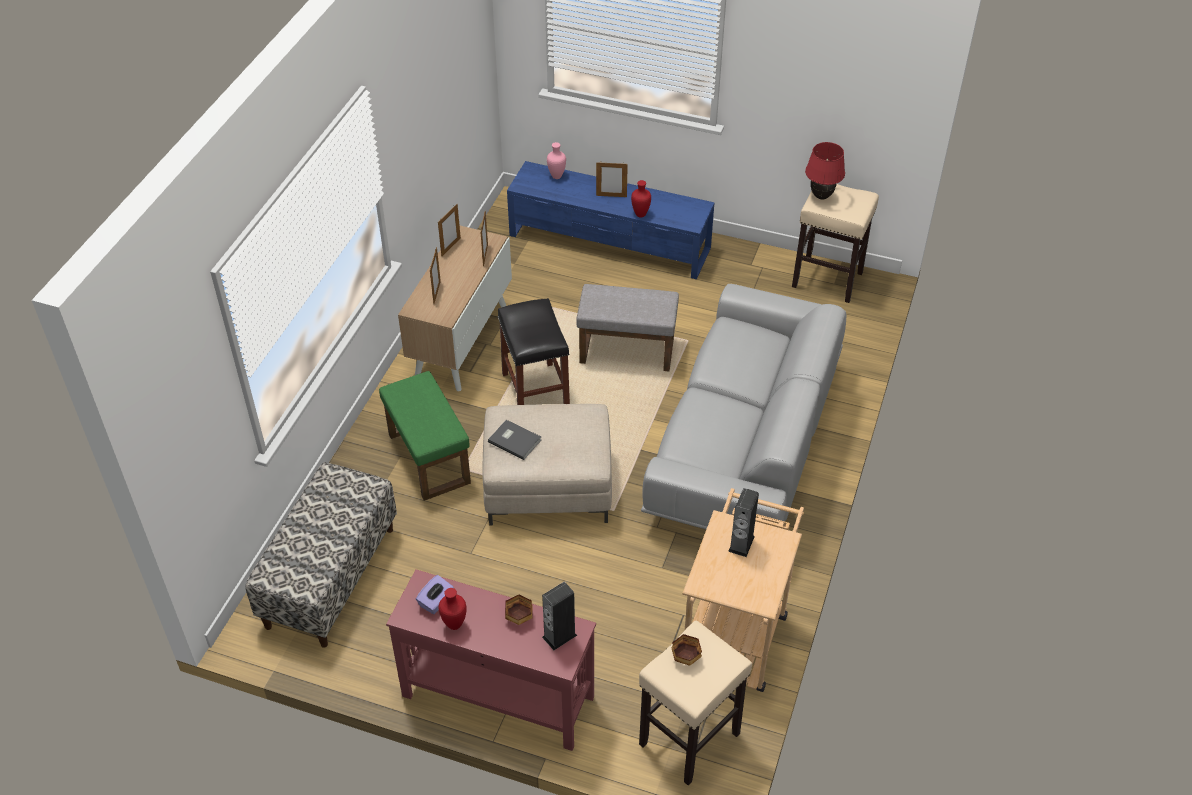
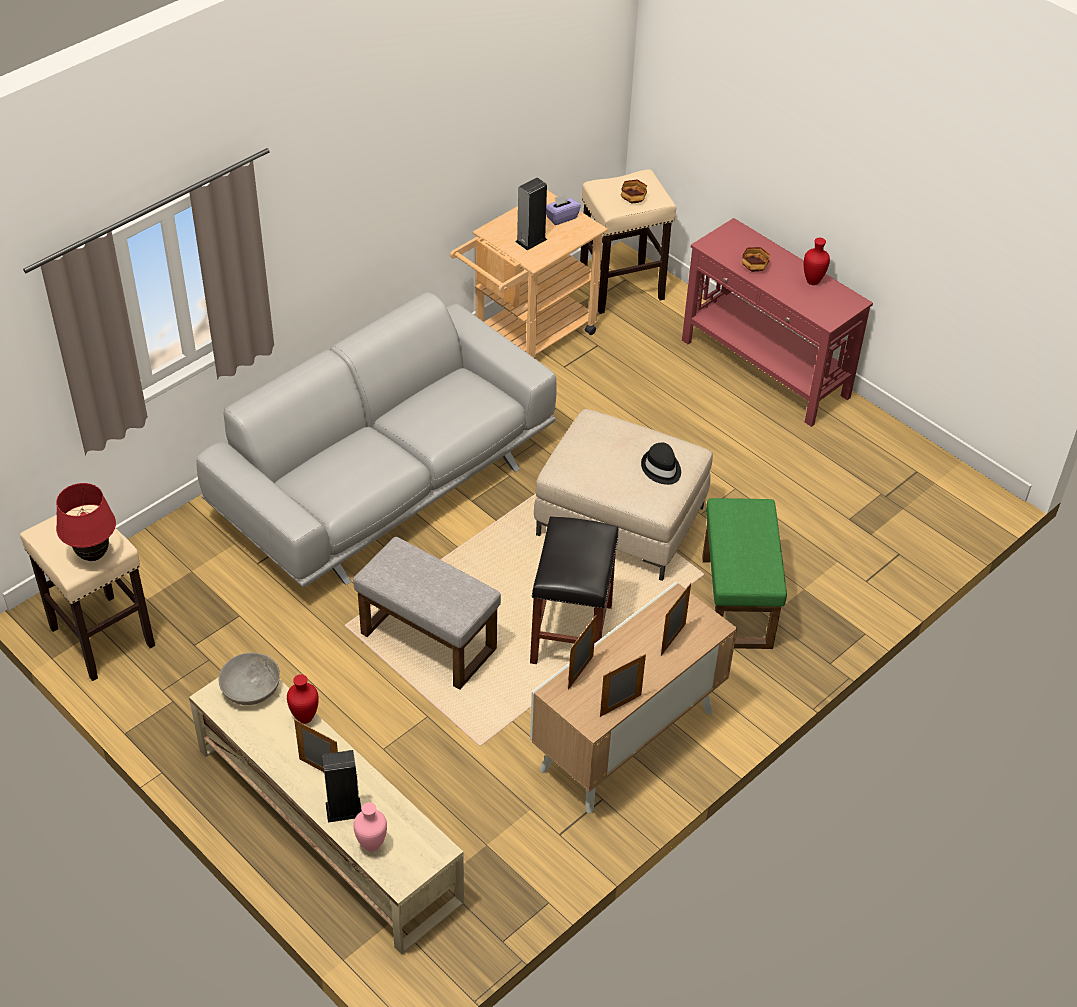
camera: 155 degrees left, 0 degrees up
(330, 576) = (888, 519): bench -> none
(436, 601) = (822, 302): purple tissue box -> purple tissue box (561, 217)
(514, 440) = (661, 469): grey book -> black hat
(559, 636) = (727, 245): speaker -> speaker (343, 810)
(610, 242) = (327, 823): blue tv stand -> beige tv stand
(684, 217) = (251, 688): none -> grey bowl

